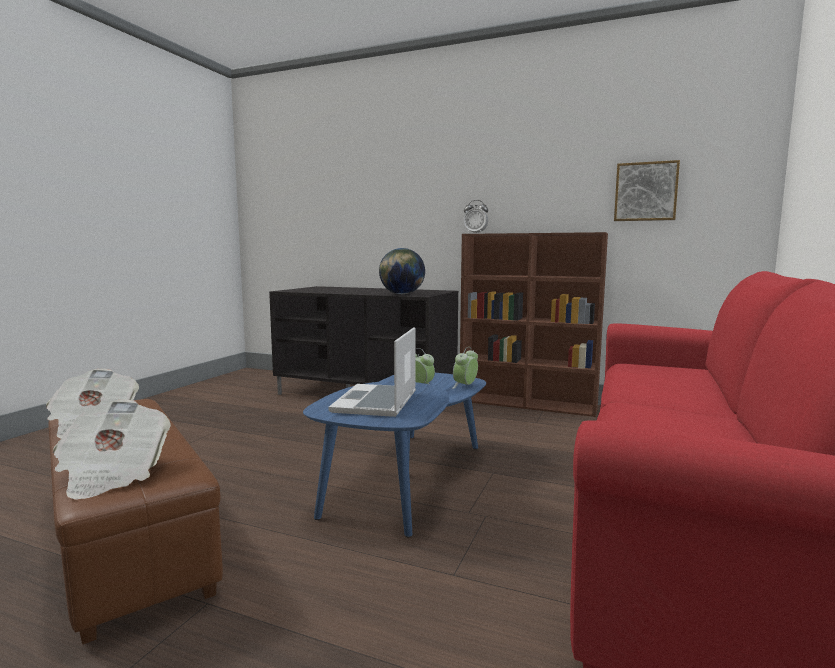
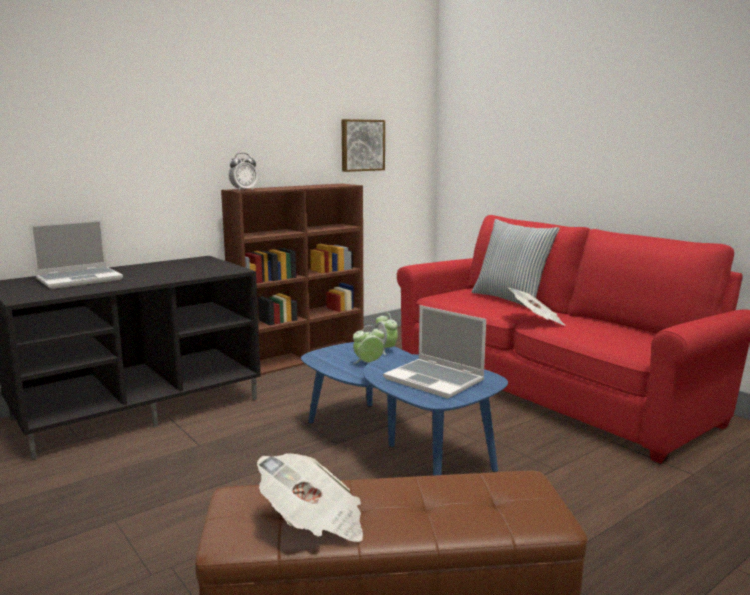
camera: 60 degrees left, 5 degrees up
(113, 474) = (500, 510): newspaper -> newspaper (536, 321)
(343, 289) = (80, 279): none -> laptop
(402, 294) = (205, 272): globe -> none
(713, 386) = (511, 299): none -> pillow

